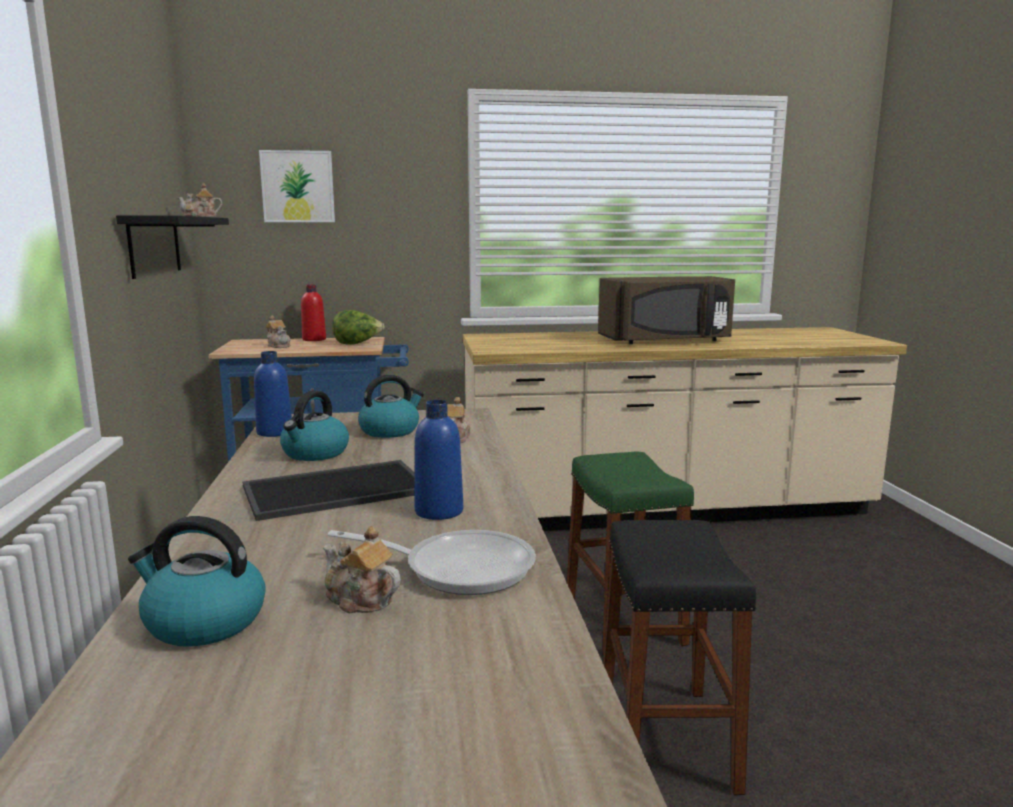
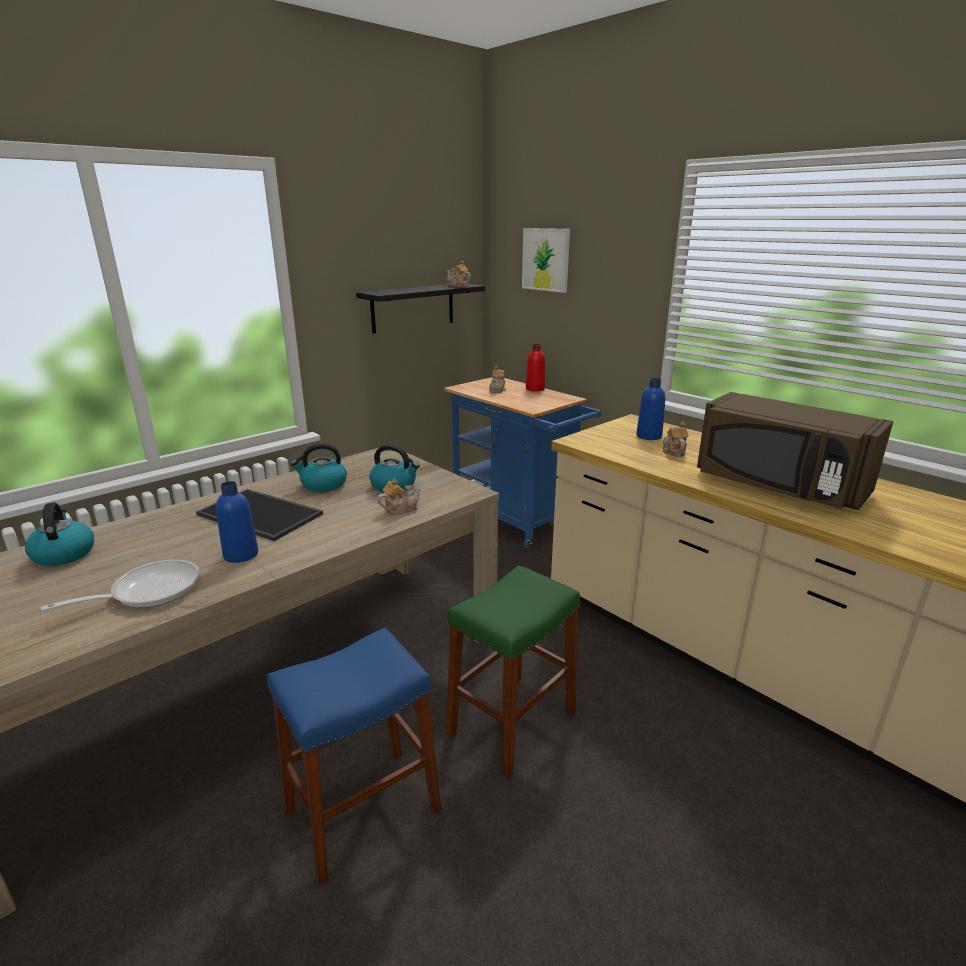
camera: 55 degrees right, 10 degrees up
(274, 432) = (354, 460): blue bottle -> blue bottle (649, 436)
(357, 344) = (542, 402): lettuce -> none
(359, 600) = (96, 579): teapot -> teapot (673, 451)
(458, 568) = (148, 591): frying pan -> frying pan turned 105 degrees counterclockwise
(666, 739) = (363, 810): black stool -> blue stool

